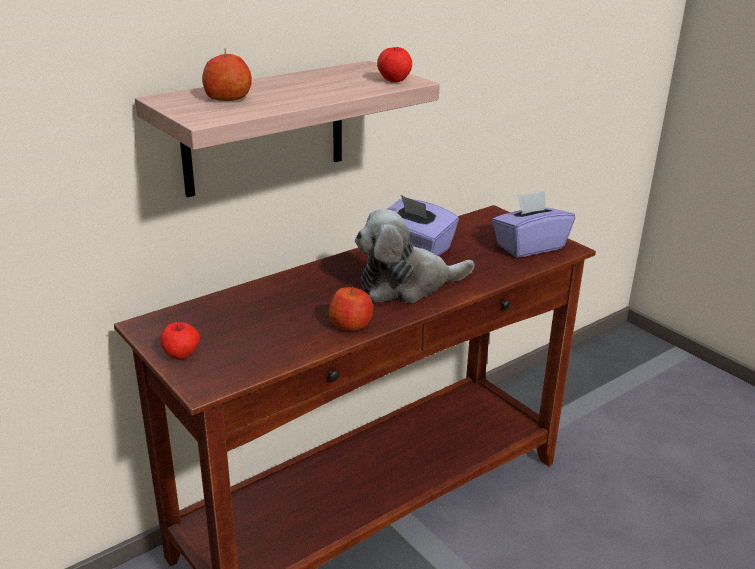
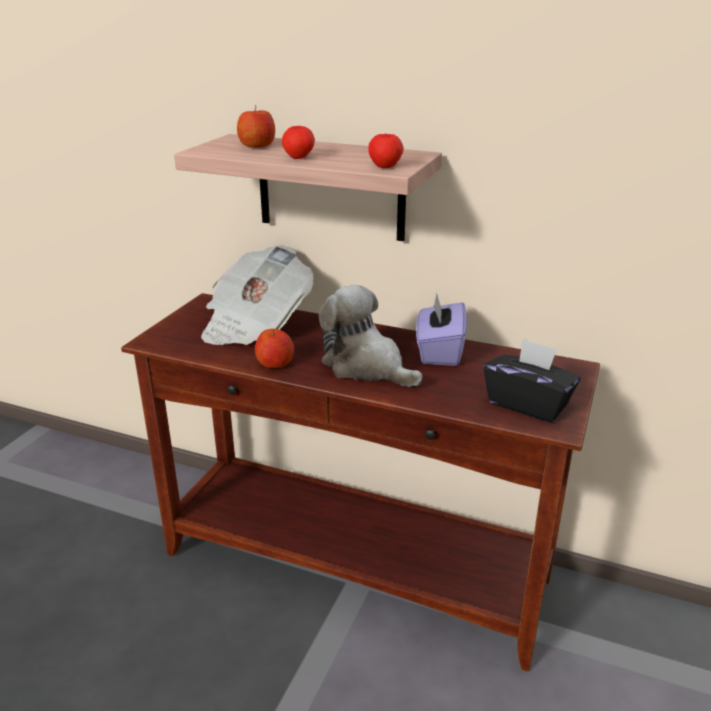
camera: 60 degrees right, 0 degrees up
(181, 355) = (180, 323): apple -> apple (299, 157)
(250, 313) = (255, 325): none -> newspaper
(529, 246) = (528, 404): purple tissue box -> black tissue box

